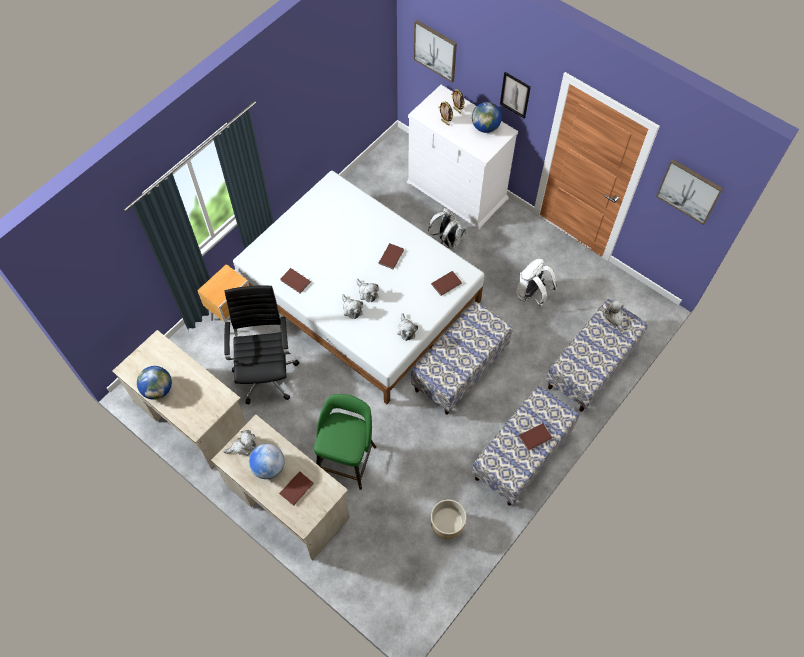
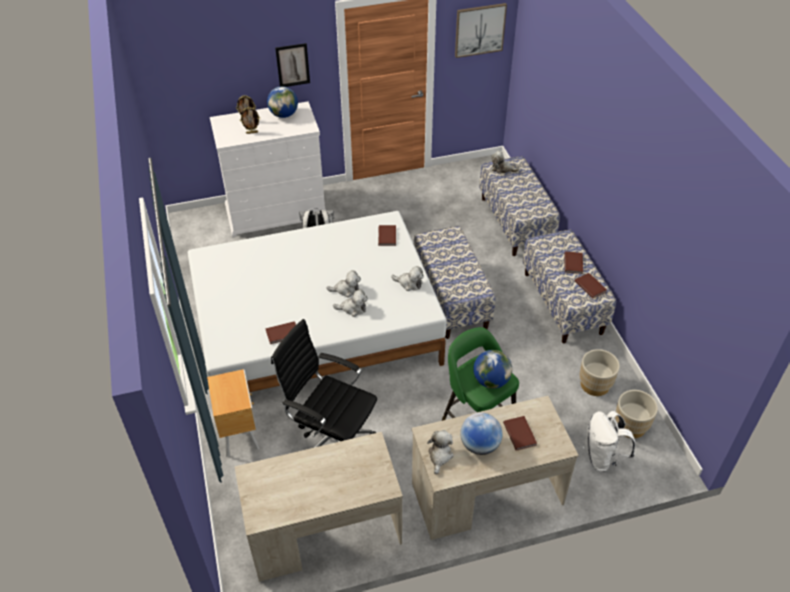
camera: 55 degrees left, 15 degrees down
(158, 389) = (310, 500): globe -> globe (491, 381)
(392, 257) = (325, 256): brown book -> brown book (590, 286)
(422, 574) = (630, 426): none -> beige planter
(435, 50) = (191, 83): picture -> none
(532, 295) = (420, 220): white backpack -> white backpack (602, 457)

